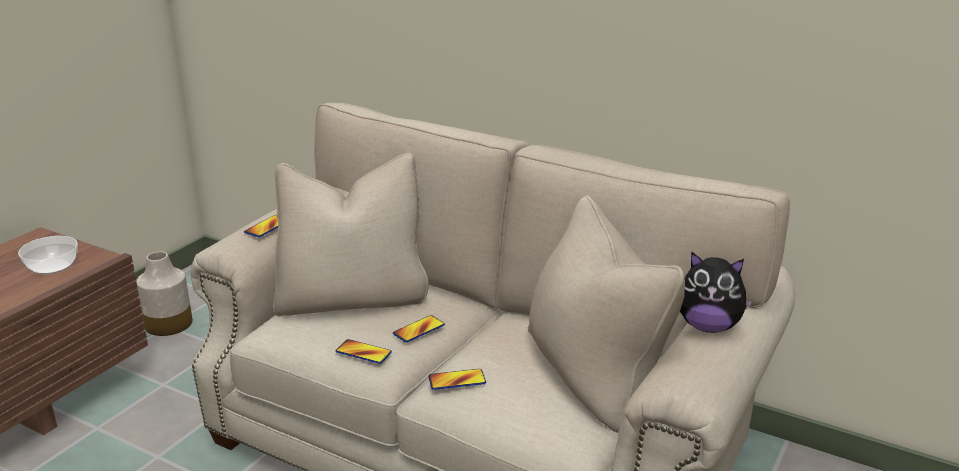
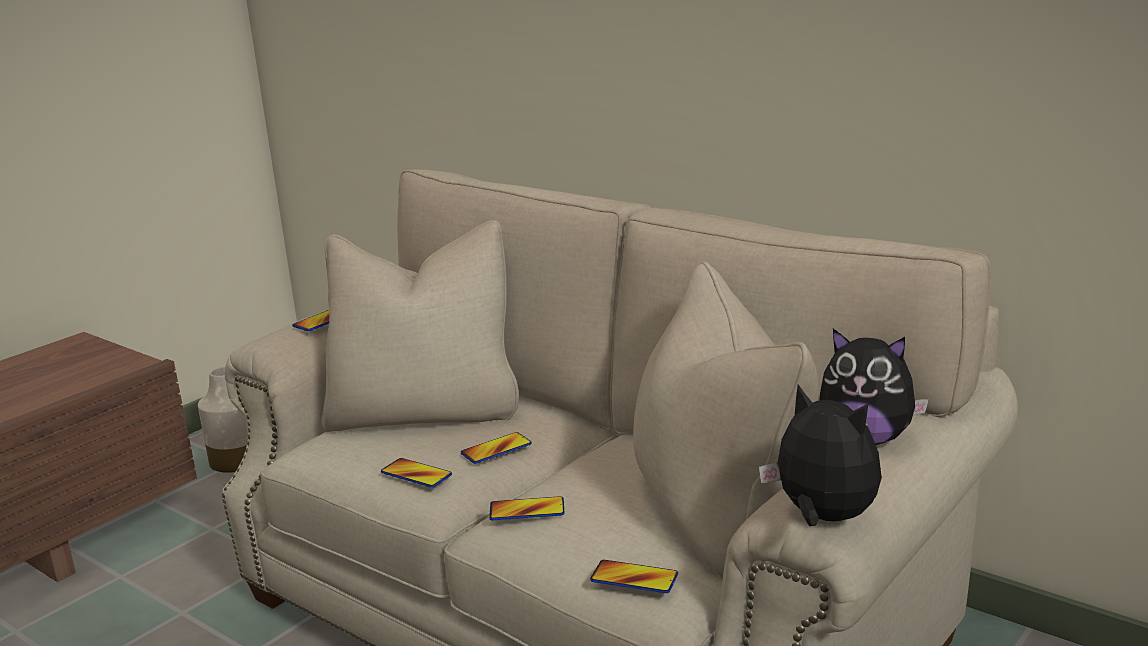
camera: 10 degrees right, 5 degrees down
(53, 266) = (81, 373): bowl -> none
(549, 432) = (634, 578): none -> phone
(695, 391) = (823, 518): none -> plush toy

